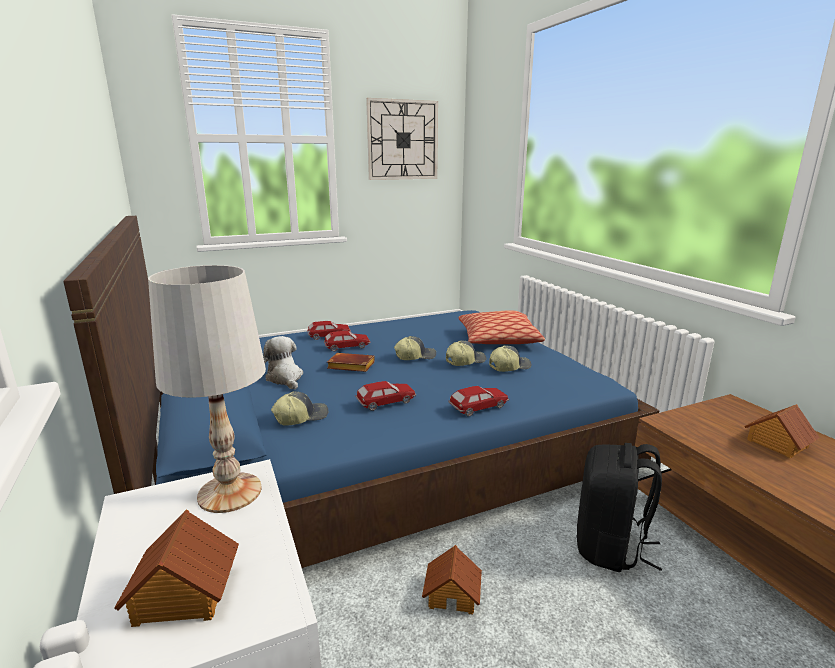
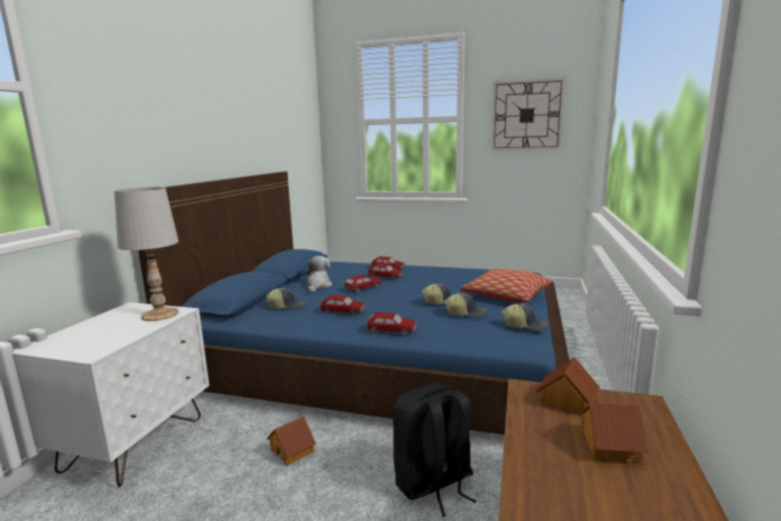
camera: 40 degrees right, 5 degrees down
(183, 594) = (82, 339): toy house -> toy house (566, 401)
(349, 367) = (363, 288): brown book -> toy car
(415, 356) = (415, 292): cap -> cap (525, 325)

